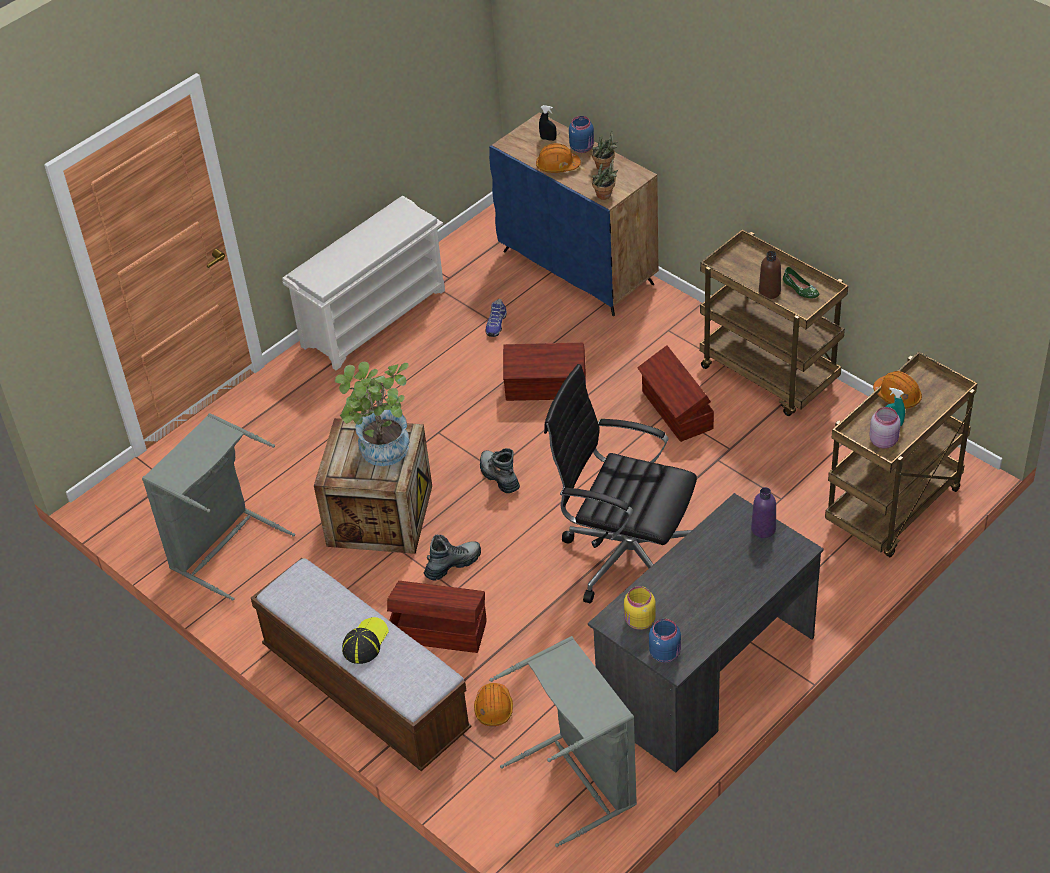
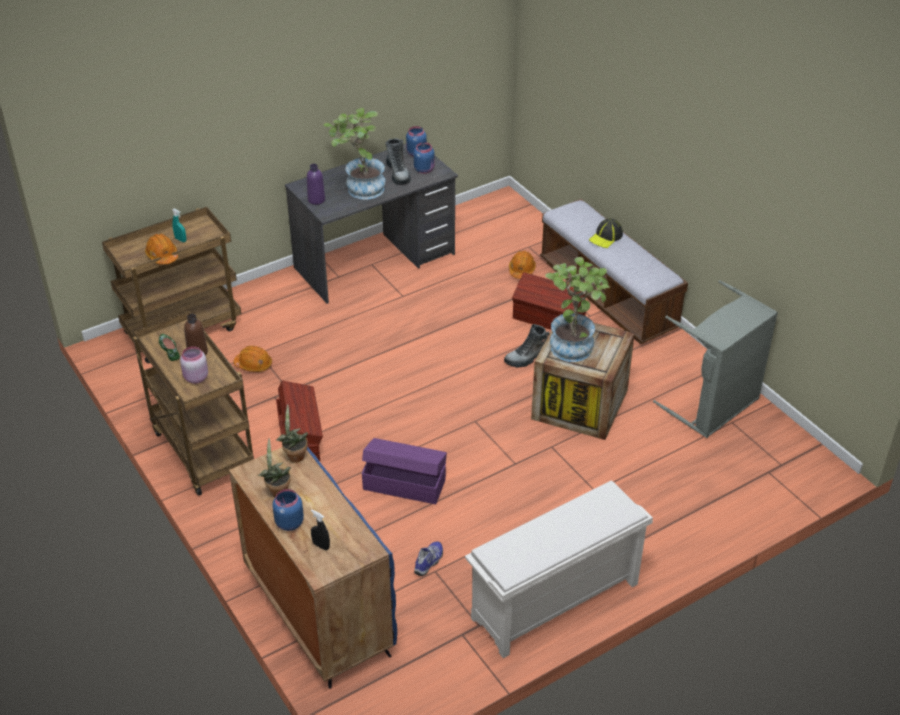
camera: 170 degrees left, 5 degrees down
(499, 476) = (472, 415): boot -> boot (398, 173)
(546, 388) = (404, 483): brown storage box -> purple storage box
(557, 166) = (327, 505): orange hard hat -> orange hard hat (253, 365)
(580, 779) = (478, 228): grey laundry basket -> none
(625, 555) = (395, 339): black office chair -> none
(639, 621) = (424, 169): yellow jar -> blue jar
(714, 563) = (360, 188): none -> potted plant
(884, 441) = (196, 230): pink jar -> pink jar (195, 378)

